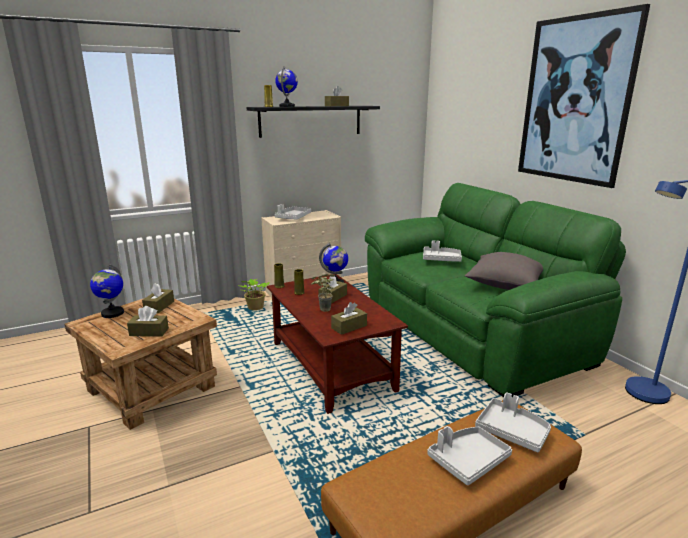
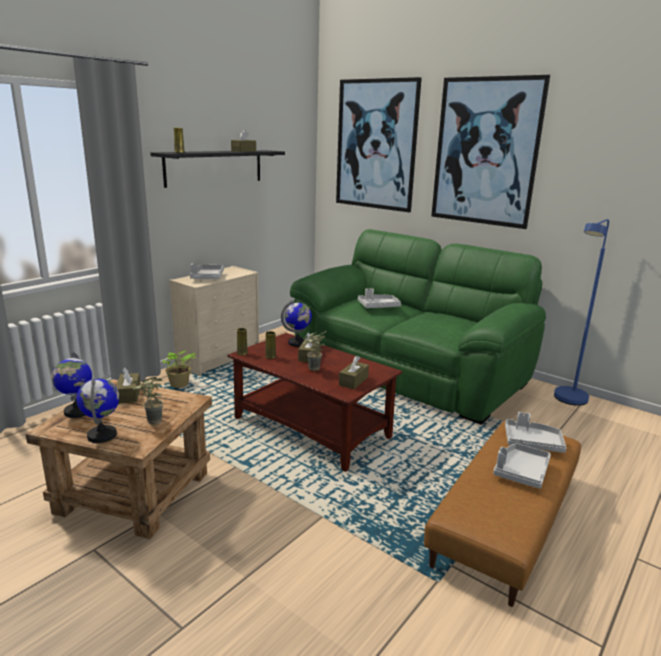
camera: 25 degrees left, 0 degrees up
(149, 332) = (150, 423): brown tissue box -> potted plant
(287, 106) = (197, 152): globe -> globe (102, 435)
(474, 98) = (376, 145): none -> picture
(504, 285) = (452, 323): grey pillow -> none

